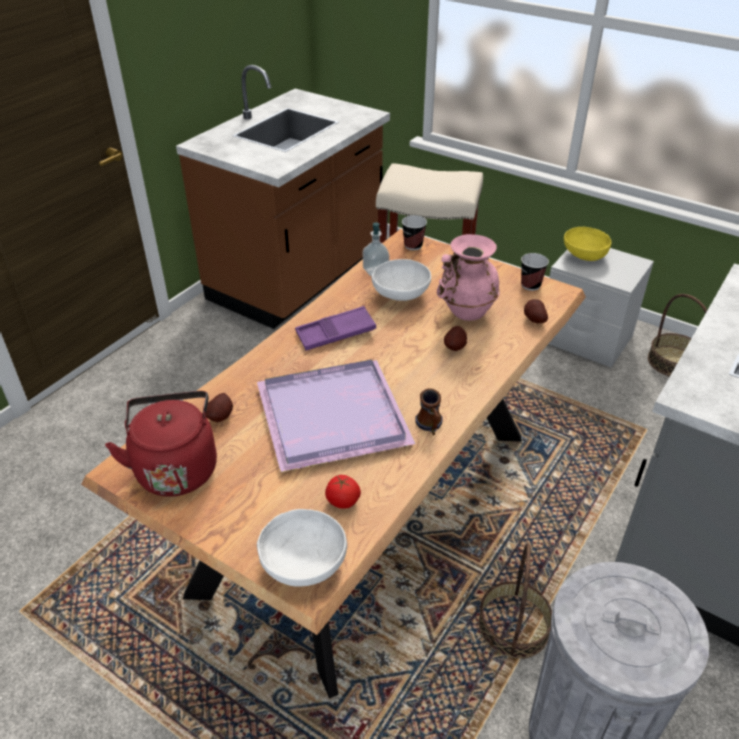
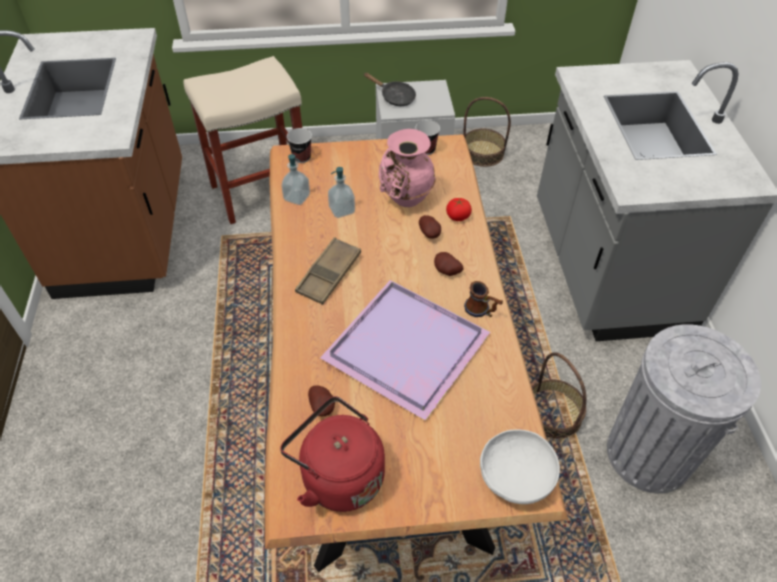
camera: 40 degrees left, 10 degrees up
(335, 333) = (329, 274): purple tray -> brown tray
(343, 501) = (488, 411): tomato -> tomato (458, 217)
(401, 295) = (342, 210): white bowl -> soap dispenser
(533, 320) = (458, 179): potato -> potato (446, 272)
(583, 255) = (394, 97): yellow bowl -> black frying pan

